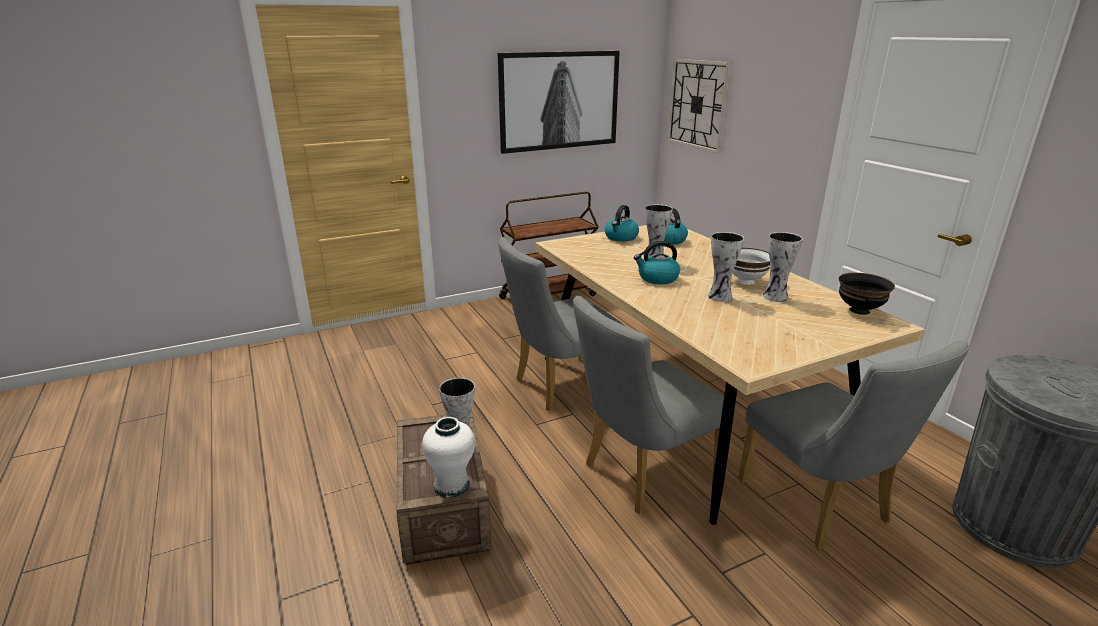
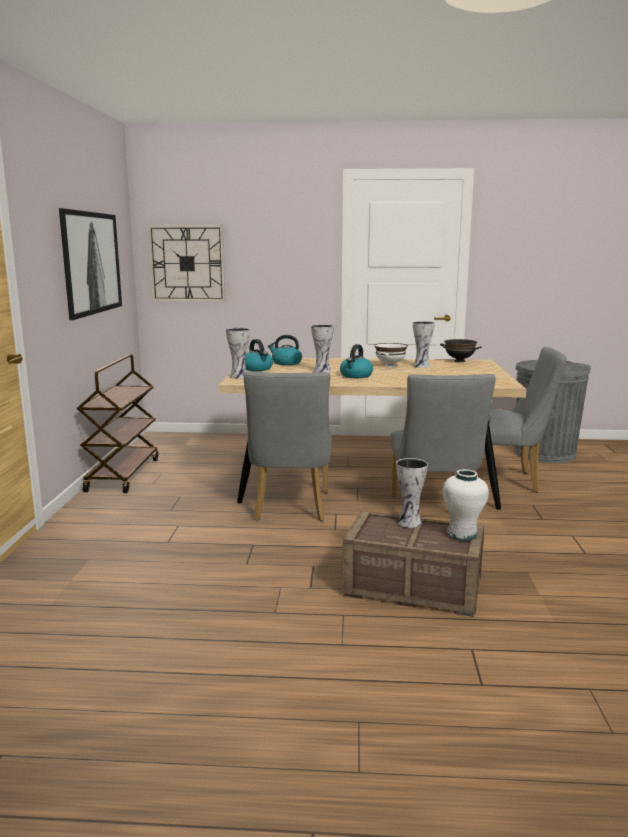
camera: 60 degrees left, 10 degrees down
(721, 297) = (407, 372): vase -> vase (240, 376)

